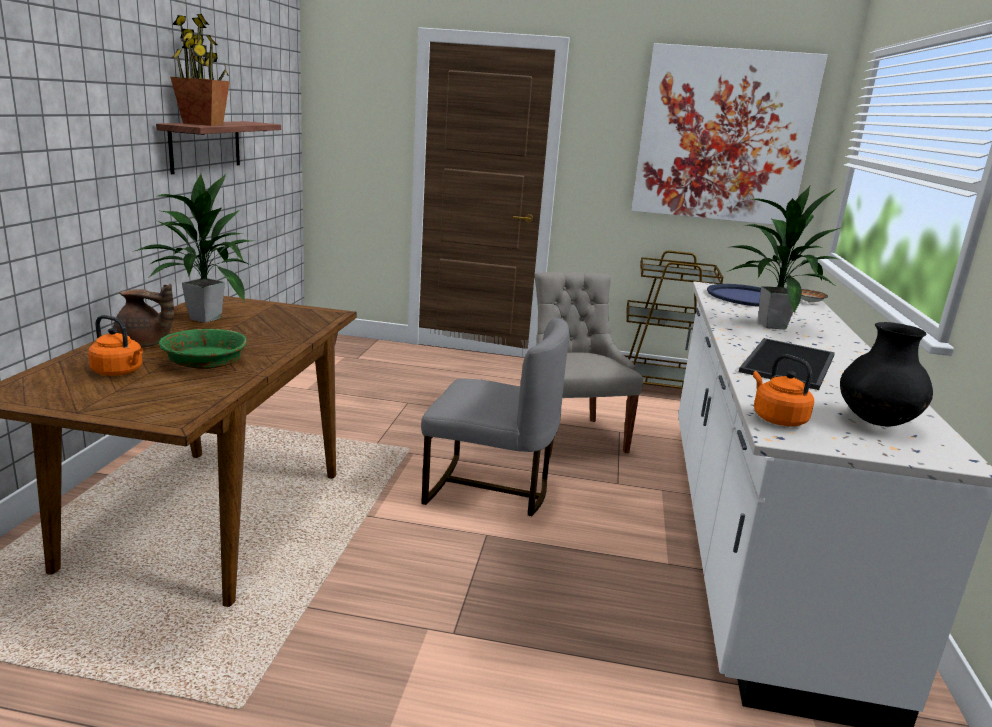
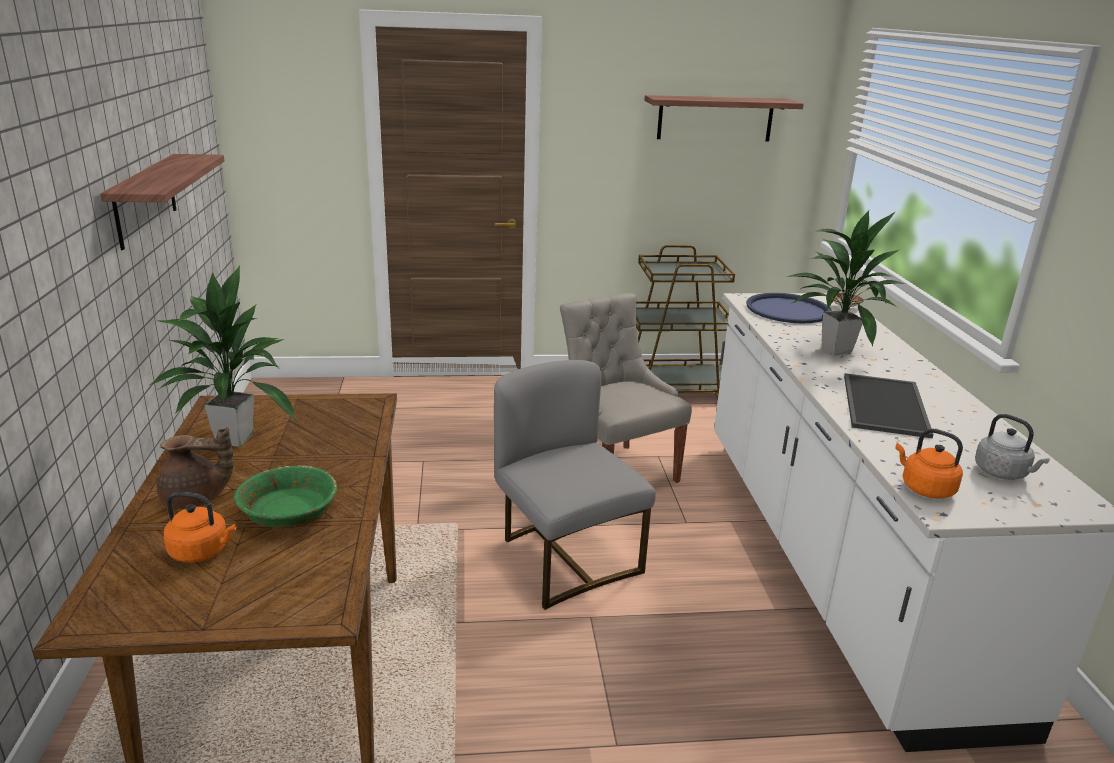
camera: 15 degrees left, 5 degrees up
(203, 124) = (153, 181): potted plant -> none
(489, 489) = (565, 558): grey chair -> grey chair turned 120 degrees counterclockwise
(723, 136) = (715, 118): picture -> shelf
(876, 422) = (1003, 473): black vase -> grey kettle

